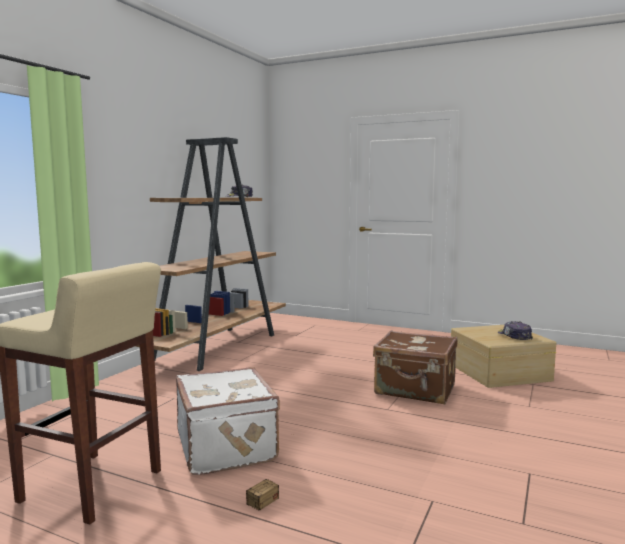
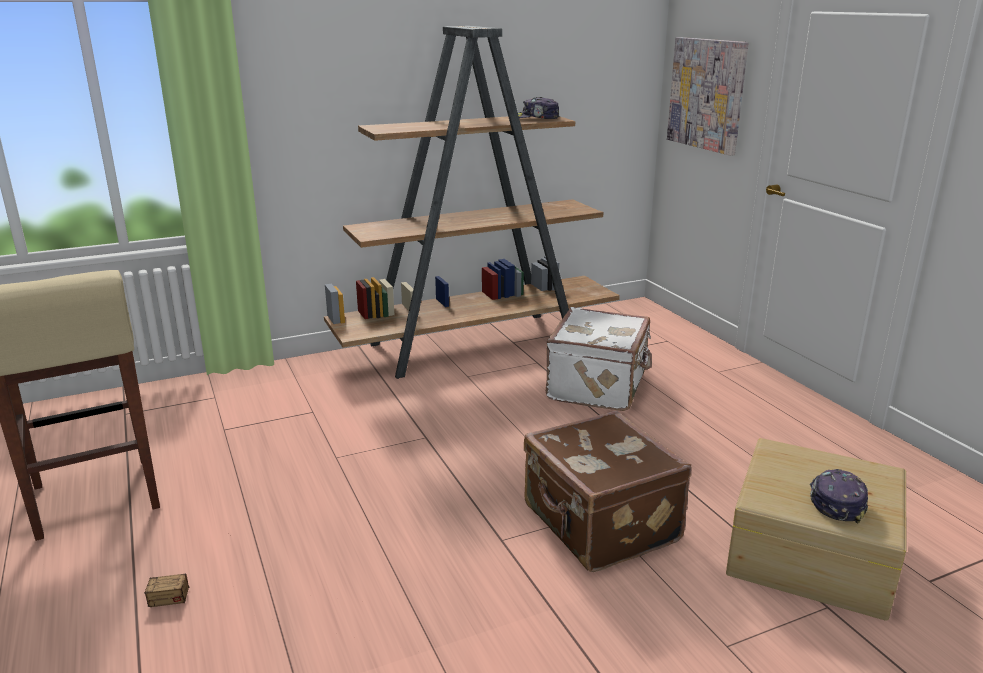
camera: 40 degrees right, 15 degrees up
(228, 447) = (253, 507): white suitcase -> white suitcase (599, 386)
(306, 187) = (707, 94): none -> picture

